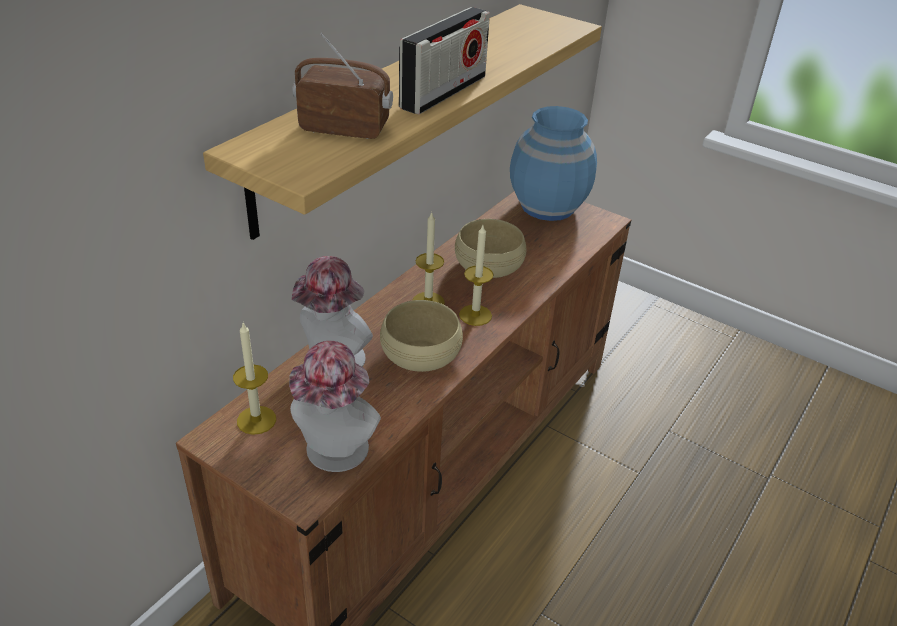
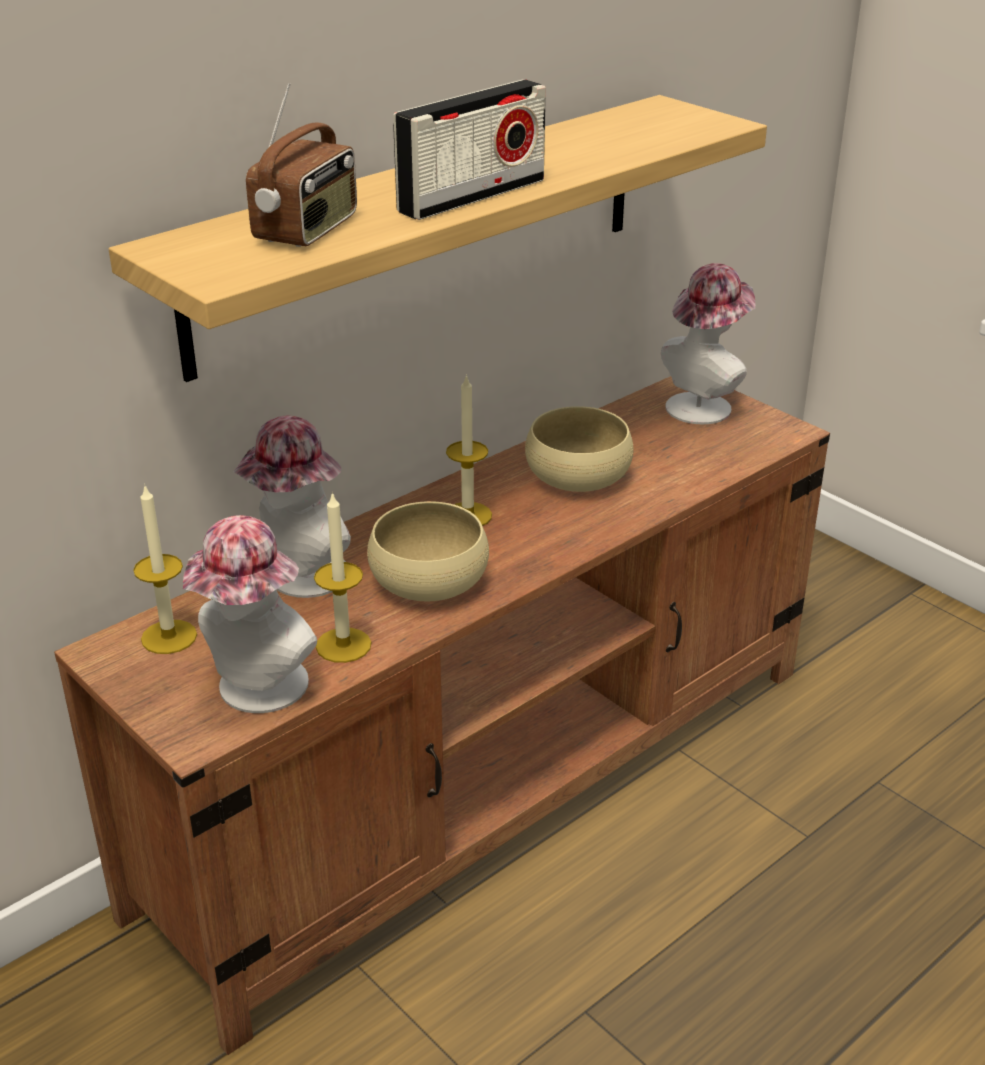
camera: 15 degrees right, 5 degrees down
(345, 128) = (308, 230): radio -> radio turned 90 degrees clockwise
(475, 315) = (530, 539): candle -> candle (343, 645)
(548, 206) = (703, 405): blue vase -> hat

